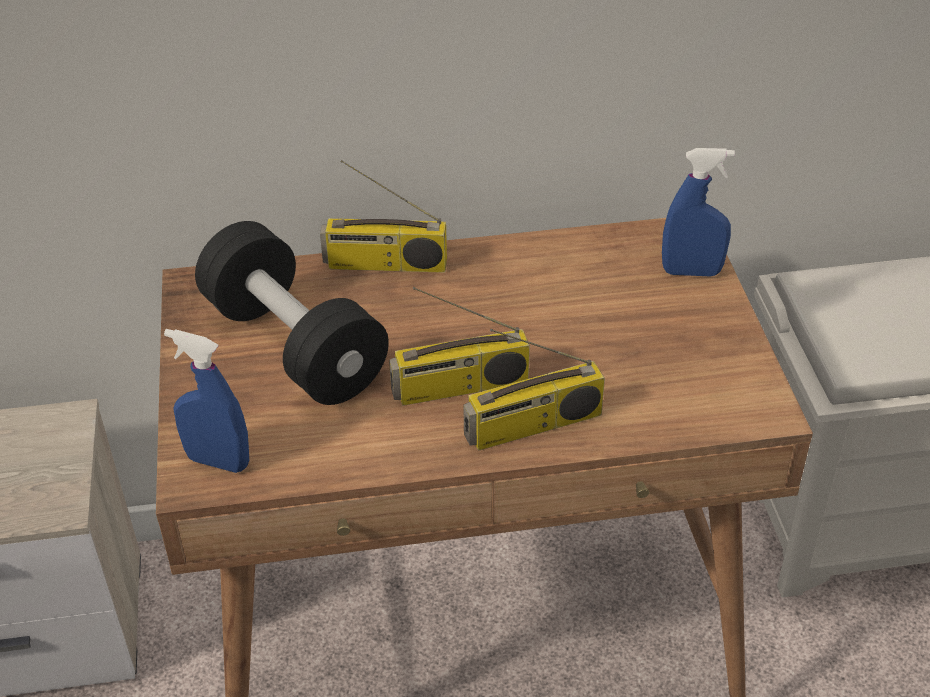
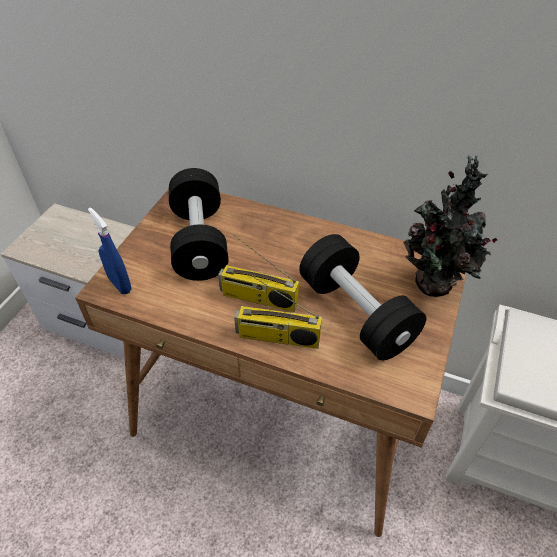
camera: 30 degrees right, 5 degrees up
(384, 264) = (274, 217): radio -> none
(615, 348) = (356, 313): none -> black dumbbell
(691, 272) = (434, 288): blue spray bottle -> potted plant

